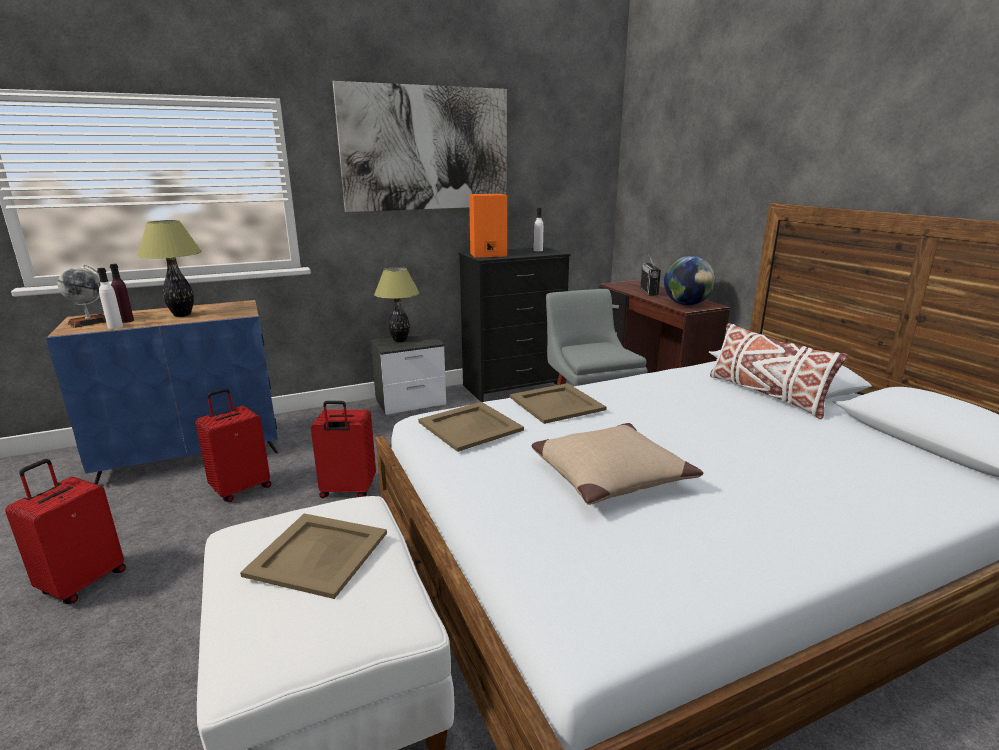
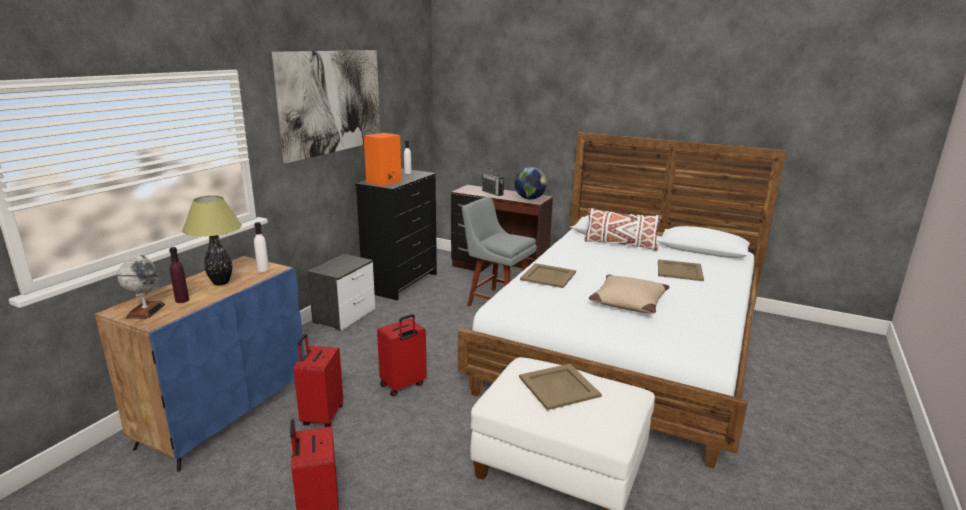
camera: 40 degrees left, 0 degrees up
(115, 326) = (190, 307): white bottle -> white bottle (263, 269)
(399, 341) = (333, 265): table lamp -> none
(469, 426) = (532, 301): beige tray -> beige tray (679, 271)

